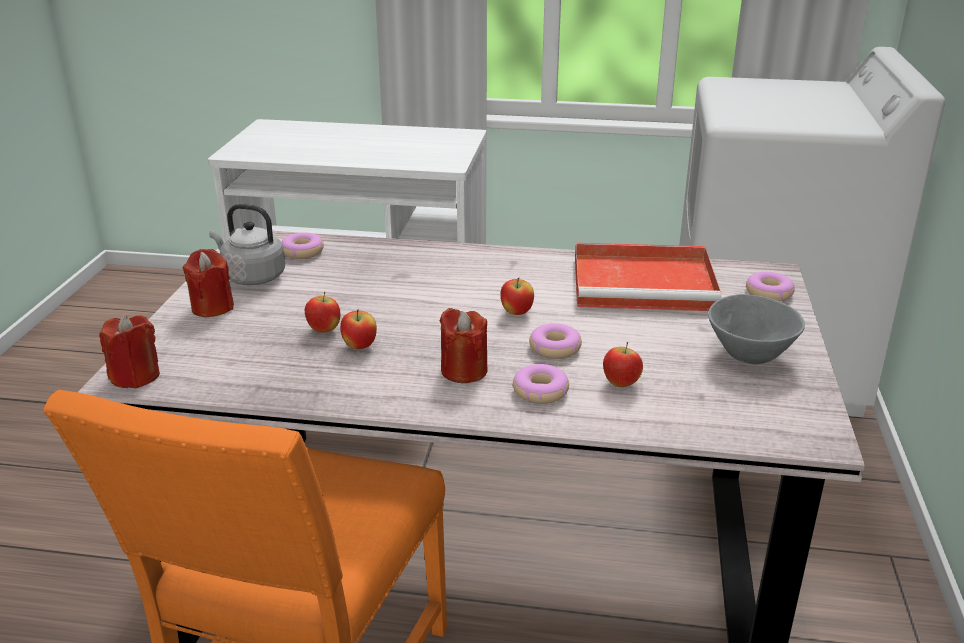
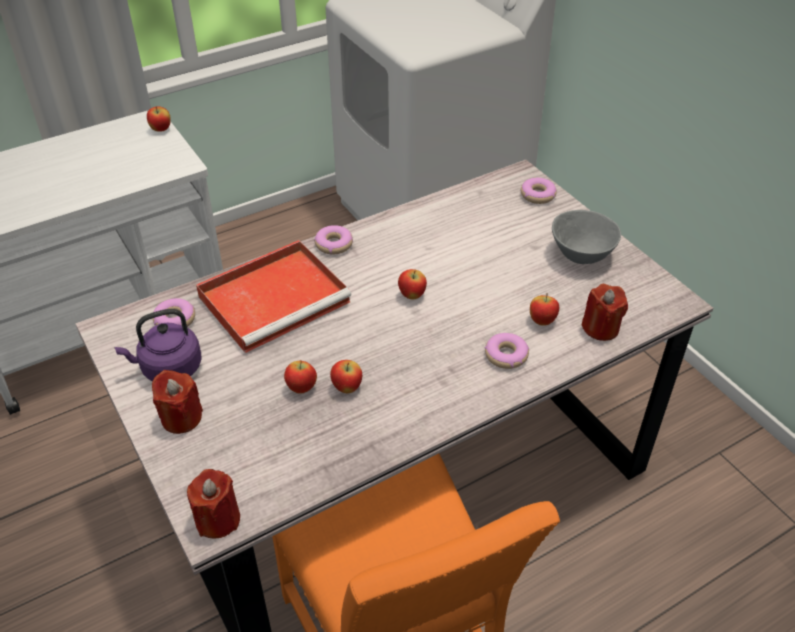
camera: 40 degrees left, 15 degrees up
(251, 277) = (168, 369): grey kettle -> purple kettle
(464, 371) = (441, 367): red candle -> red candle (600, 328)
(466, 141) = (161, 129): none -> apple
(555, 348) = (472, 313): donut -> donut (334, 244)
(646, 283) = (459, 223): red tray -> red tray (276, 297)

